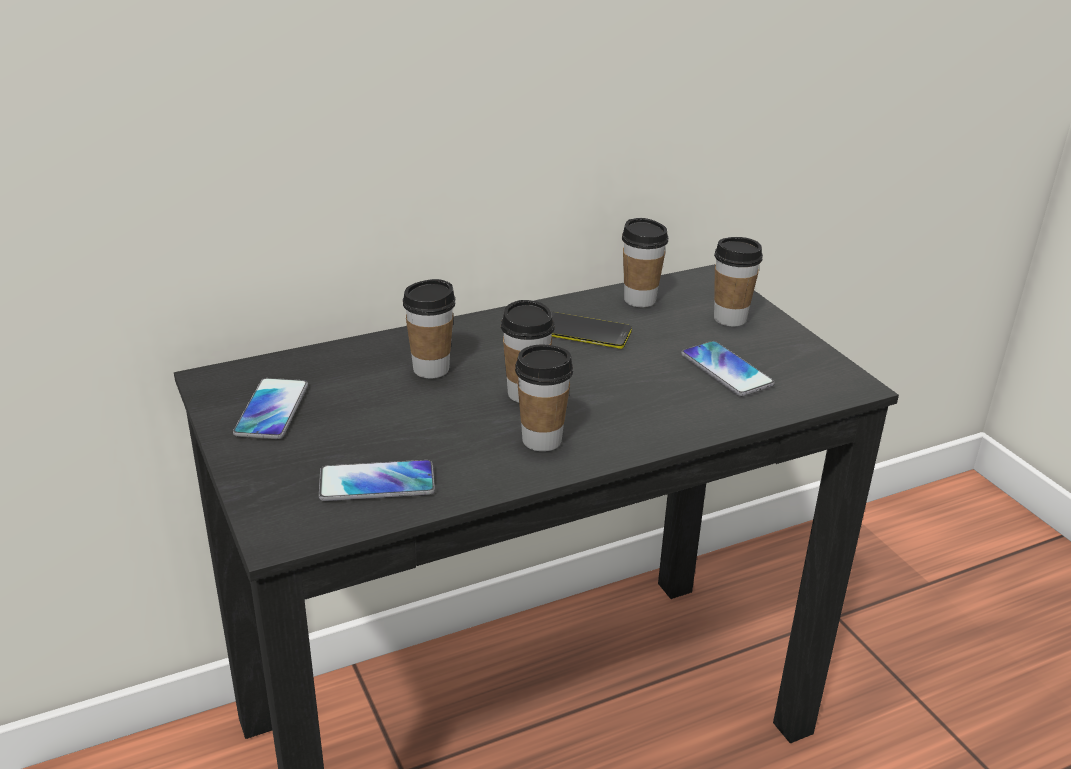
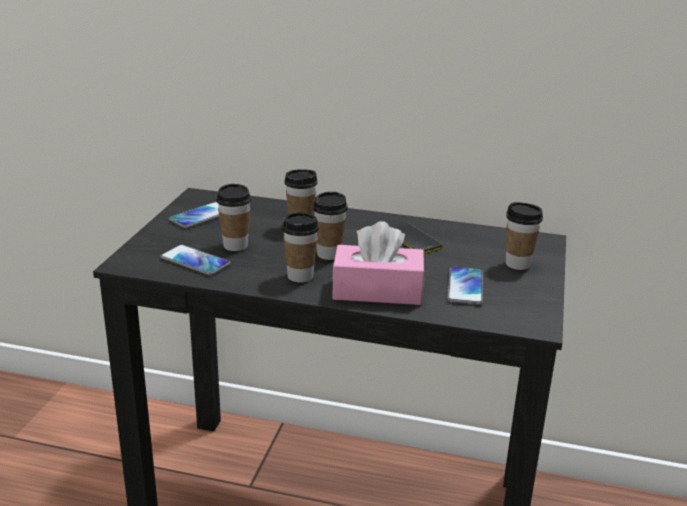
camera: 40 degrees right, 5 degrees down
(640, 300) = (475, 236): cup -> cup (235, 246)
(653, 418) = (377, 291): none -> pink tissue box

